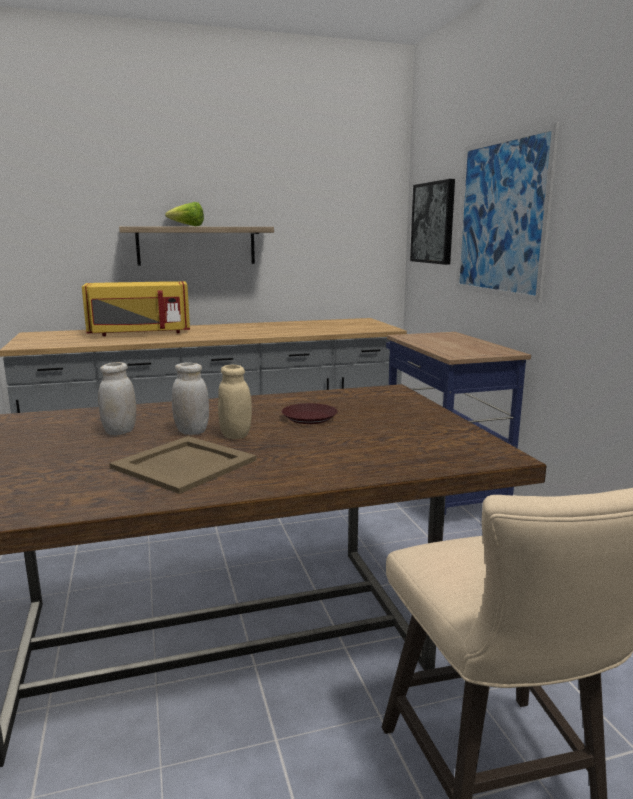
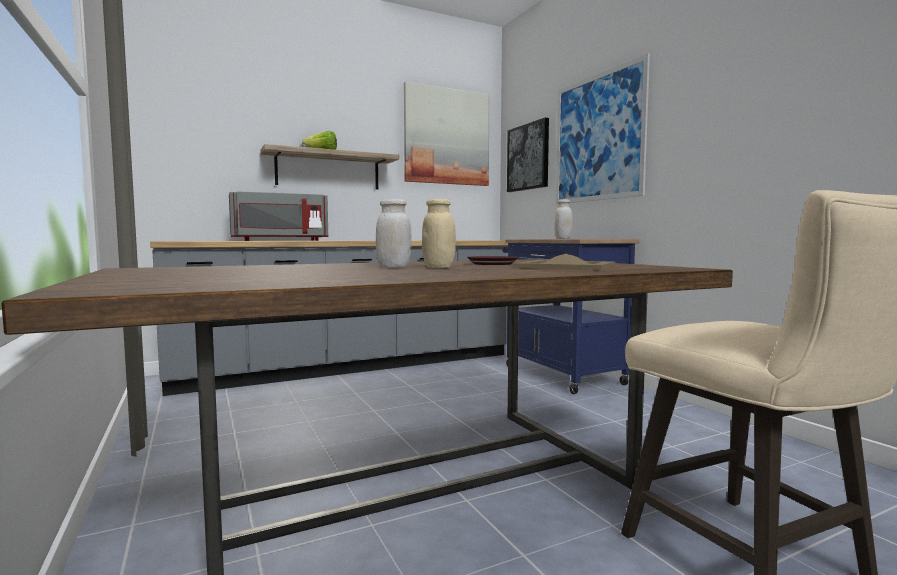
camera: 10 degrees left, 10 degrees down
(120, 431) = (322, 268): white jar -> white jar (563, 239)
(139, 333) = (280, 240): yellow microwave -> grey microwave
(185, 464) = (414, 272): beige tray -> beige tray (566, 266)
(338, 195) = (446, 137): none -> picture

